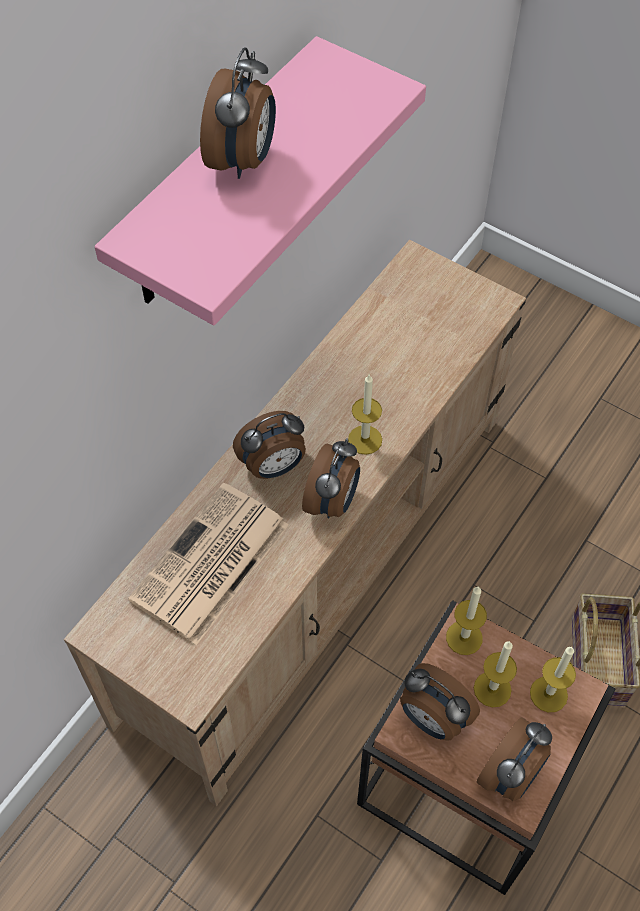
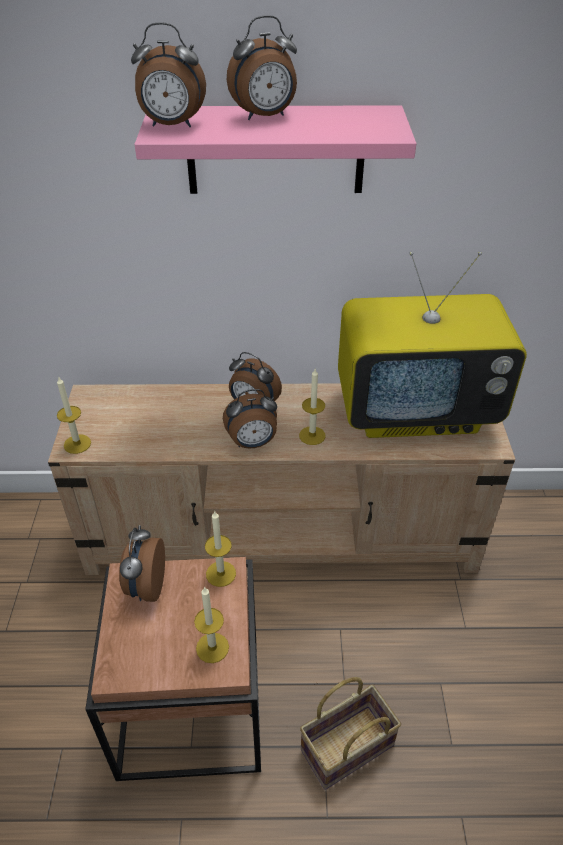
camera: 55 degrees right, 15 degrees down
(210, 565) = (162, 414): newspaper -> none
(402, 327) = (416, 411): none -> television
(492, 689) = (192, 610): candle -> candle (77, 444)
(511, 774) = (131, 655): alarm clock -> alarm clock (172, 126)

